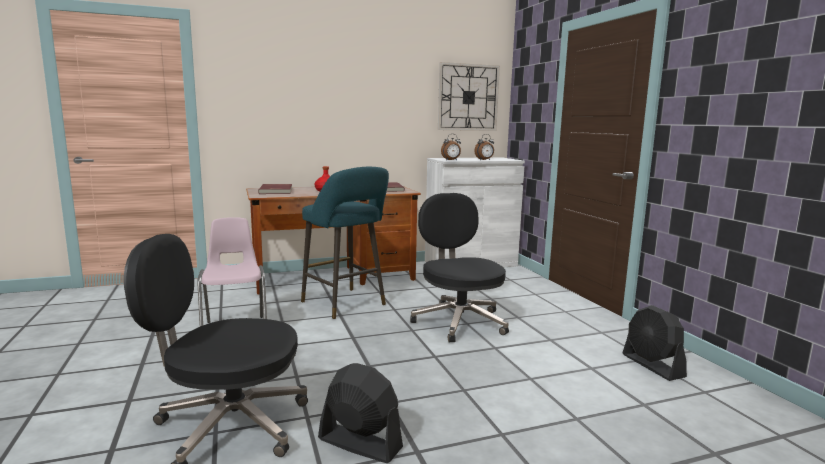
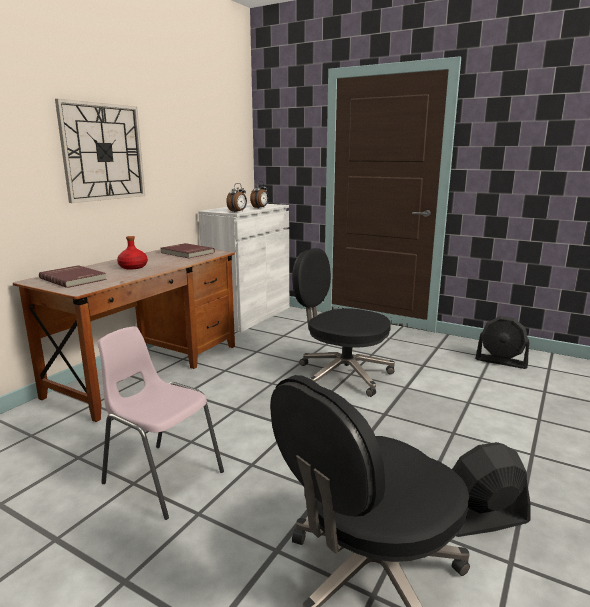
camera: 40 degrees left, 5 degrees up
(346, 304) = (219, 395): turquoise stool -> none
(468, 97) = (224, 141): wall clock -> wall clock (103, 152)

